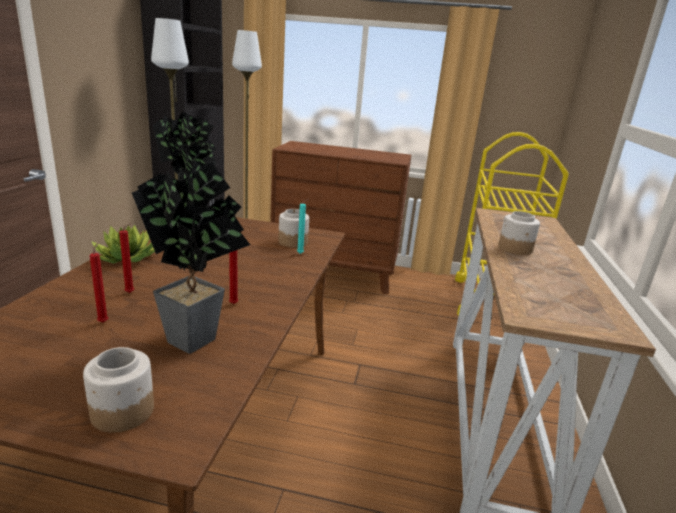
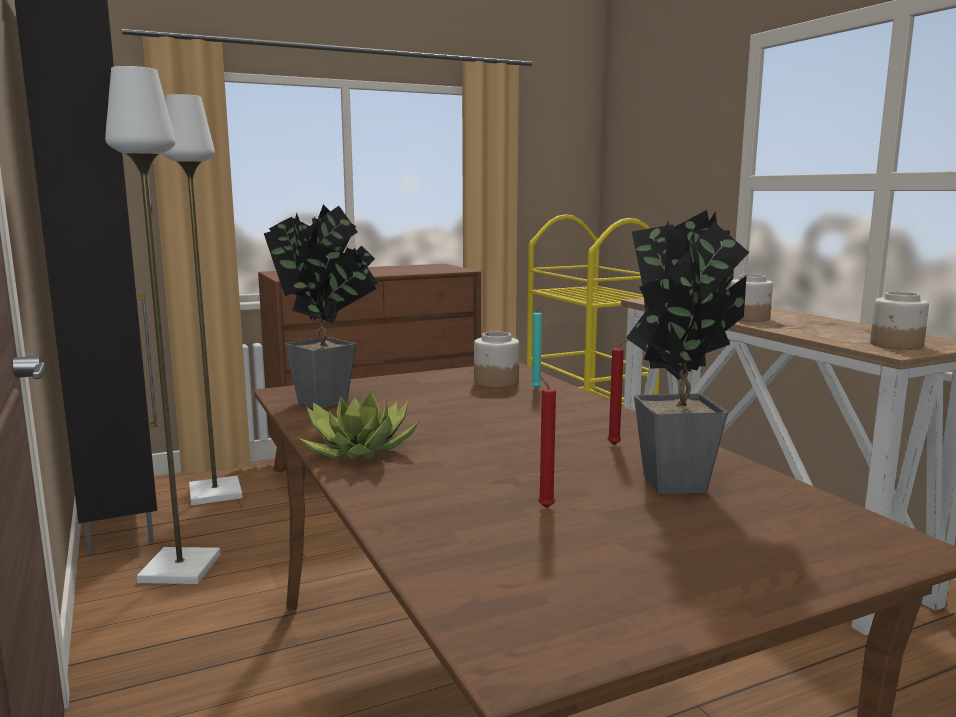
camera: 35 degrees left, 10 degrees down
(122, 412) = (800, 551): jar -> jar (896, 345)
(131, 292) = (482, 475): red candle -> none

